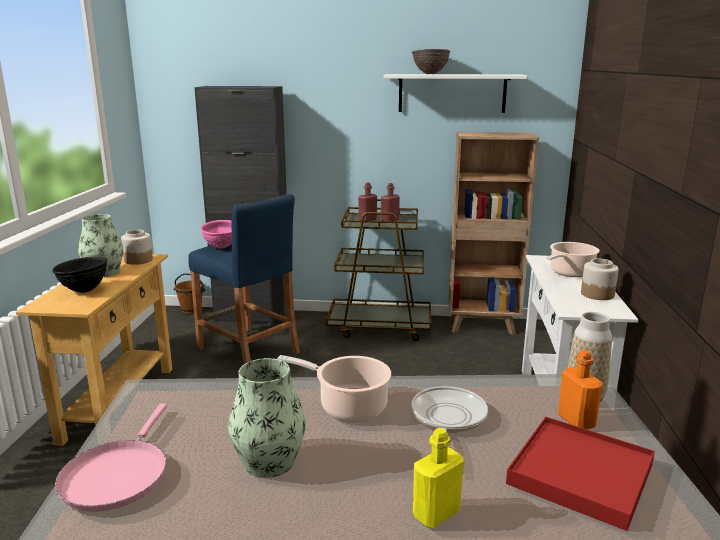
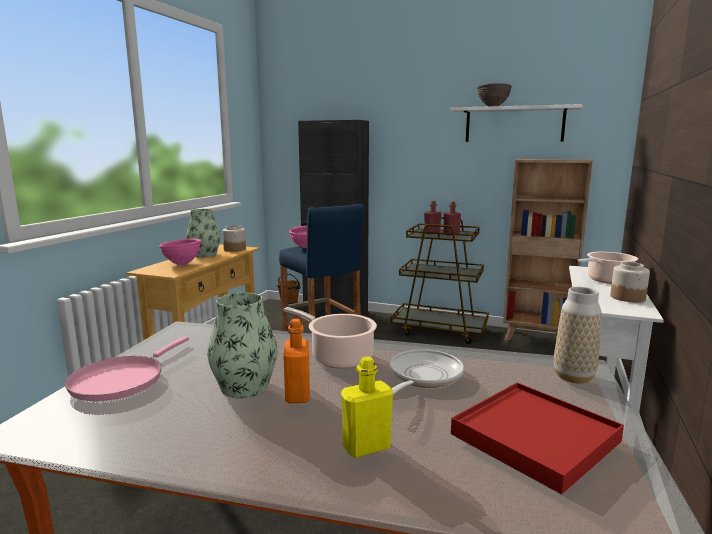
camera: 15 degrees right, 5 degrees down
(84, 291) = (182, 264): black bowl -> pink bowl
(576, 421) = (554, 394): orange bottle -> orange bottle (297, 395)

